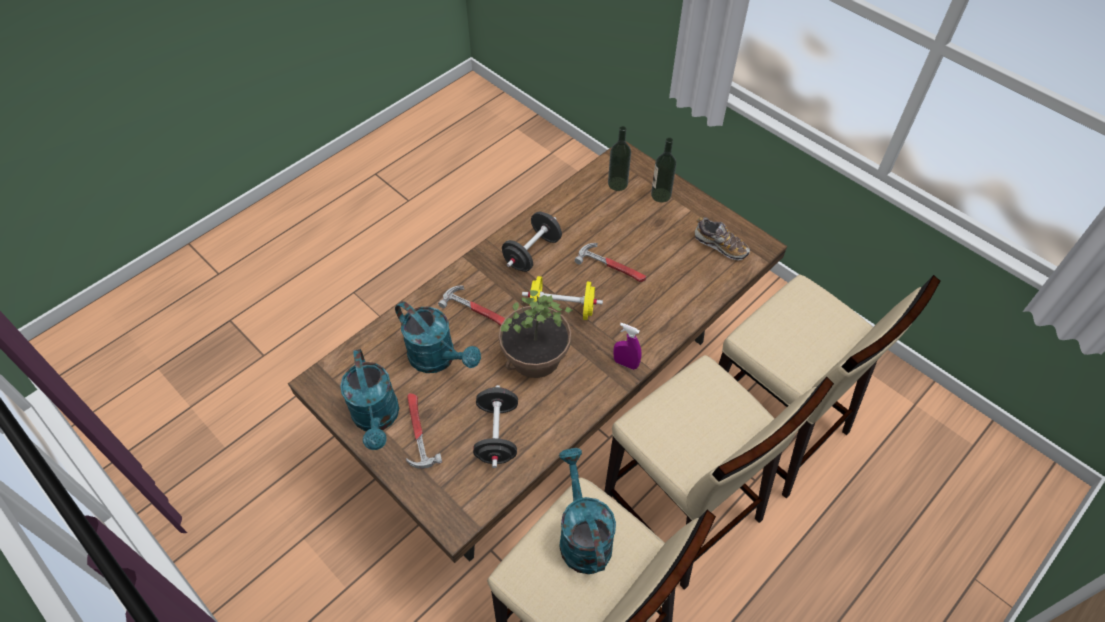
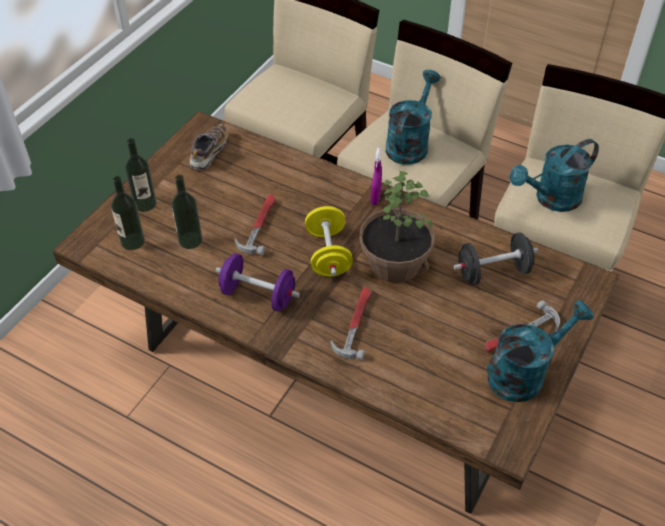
camera: 105 degrees left, 5 degrees down
(438, 358) = (430, 341): turquoise watering can -> turquoise watering can (409, 143)
(532, 253) = (258, 295): black dumbbell -> purple dumbbell
(608, 219) = (190, 240): none -> bottle

